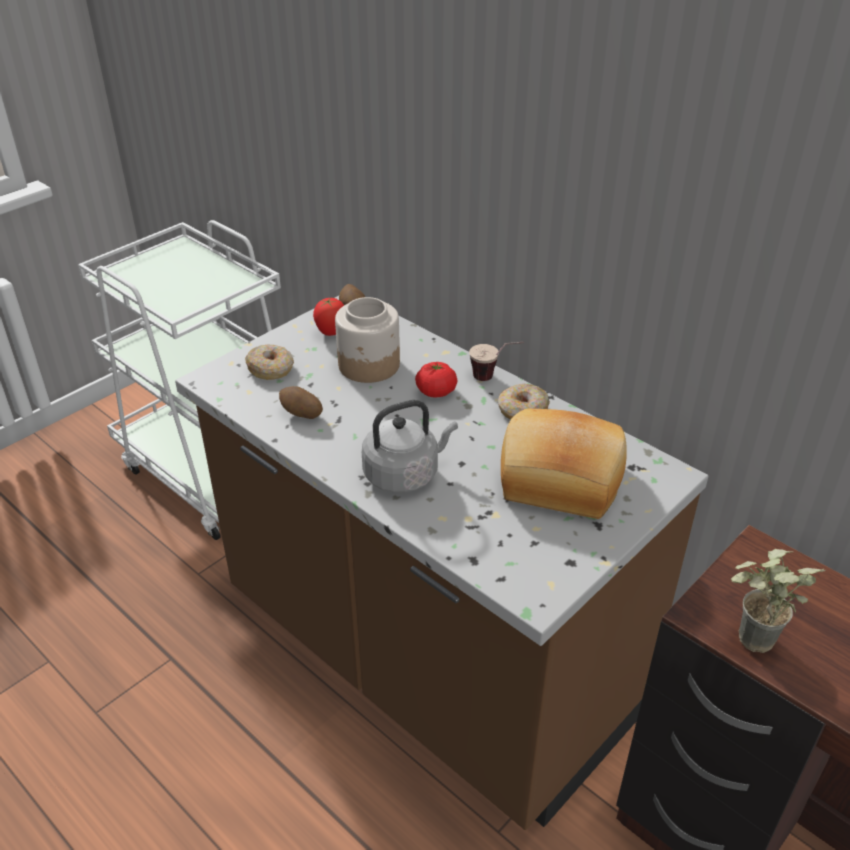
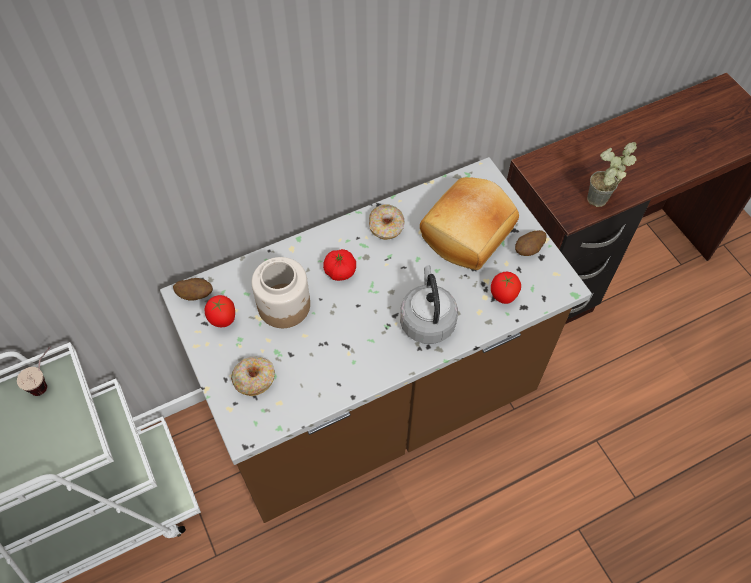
camera: 70 degrees left, 20 degrees up
(301, 414) = (329, 370): potato -> potato (529, 250)
(479, 535) = (502, 296): none -> tomato
(494, 378) = (340, 229): cup -> cup (47, 381)

